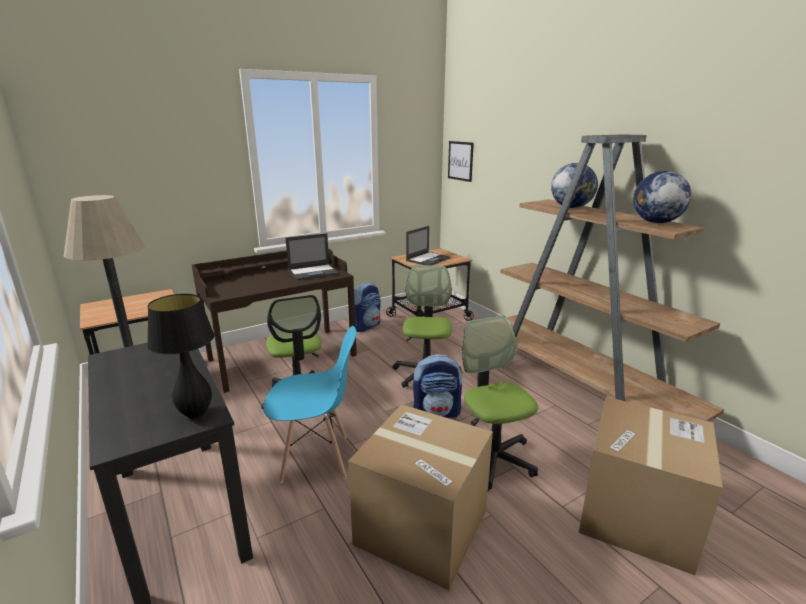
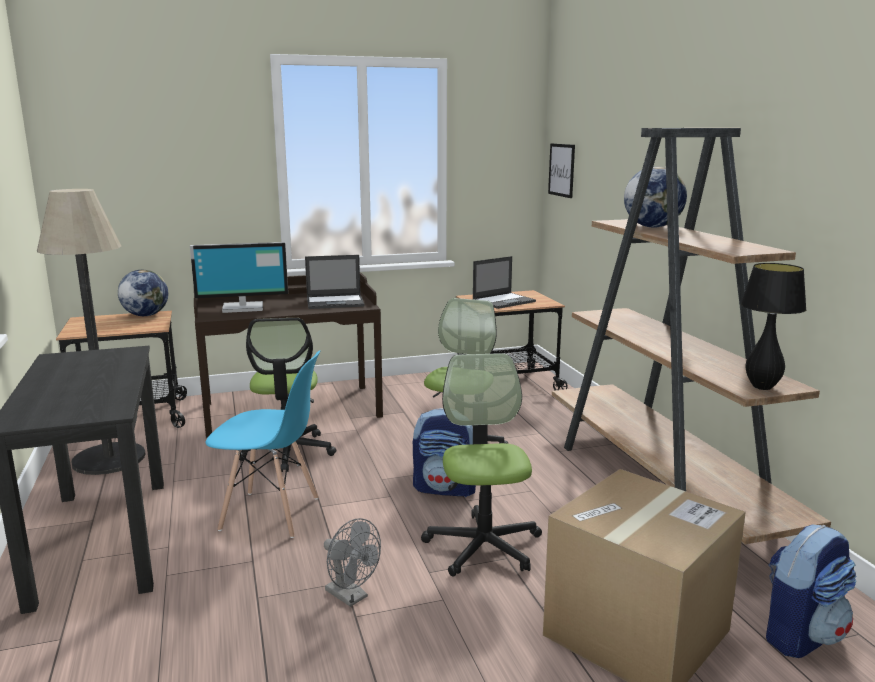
camera: 15 degrees right, 5 degrees down
(196, 413) = (102, 408): black table lamp -> black table lamp (762, 387)
(241, 283) = (243, 307): none -> monitor
(366, 326) = (415, 386): backpack -> backpack (800, 635)
(422, 527) = (351, 596): cardboard box -> grey fan
(655, 222) = (736, 245): globe -> globe (145, 315)

